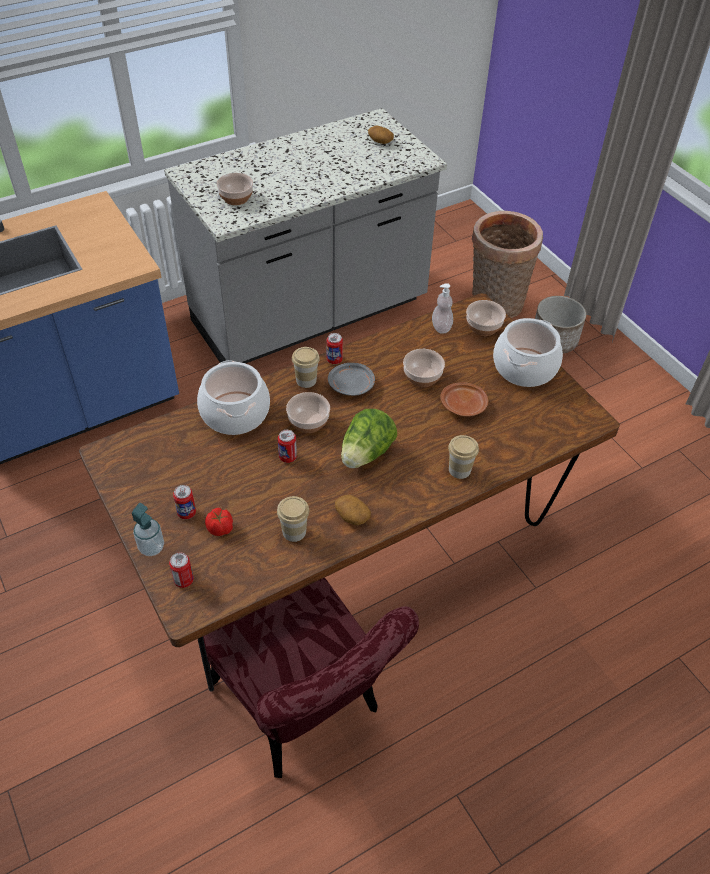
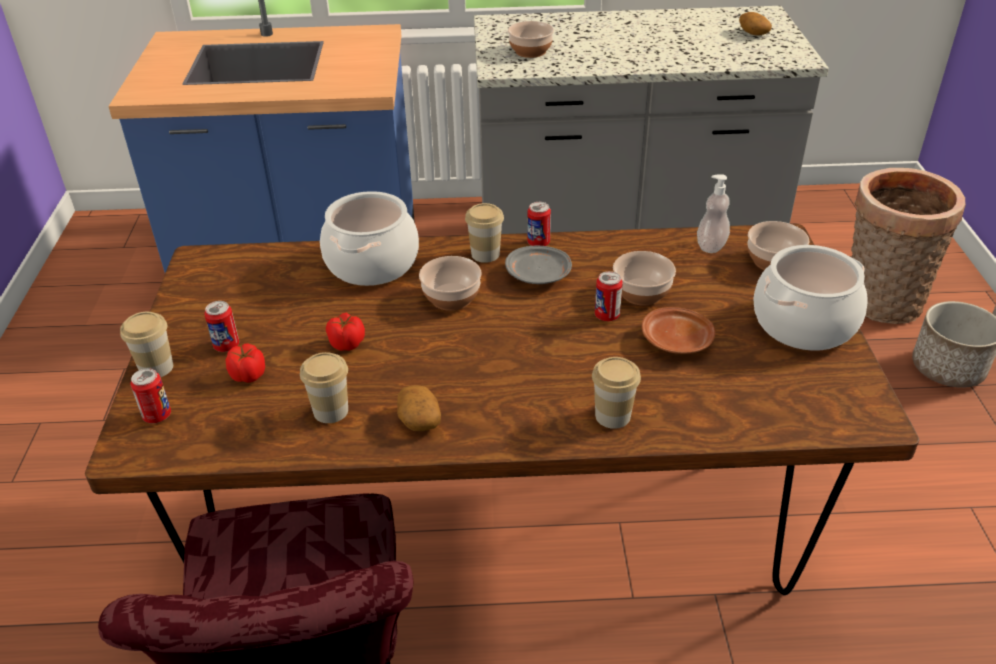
camera: 30 degrees right, 10 degrees down
(151, 547) = (156, 368): soap dispenser -> cup
(266, 481) = (346, 343): none -> tomato
(287, 457) = (394, 327): can -> can (607, 316)
(366, 454) = (496, 355): lettuce -> none

